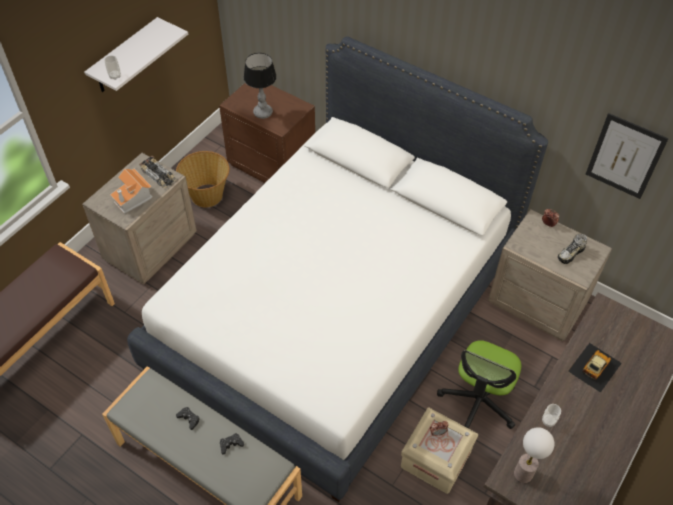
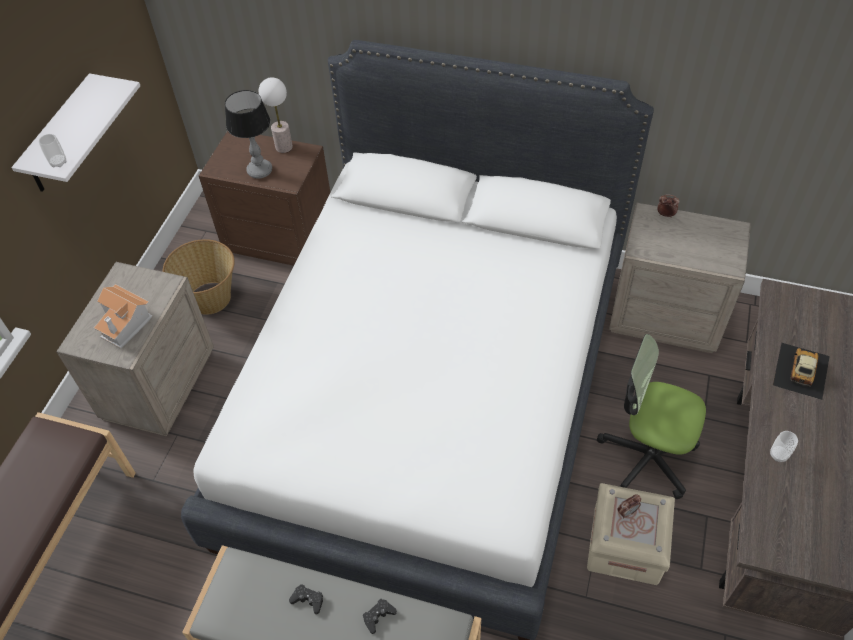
camera: 15 degrees left, 0 degrees up
(159, 175) = (150, 285): toy car -> none
(478, 402) = (647, 457): office chair -> office chair turned 105 degrees clockwise
(523, 474) = (779, 532): table lamp -> table lamp (284, 147)
(570, 254) = (707, 242): shoe -> none
(625, 156) = (755, 101): picture -> none

